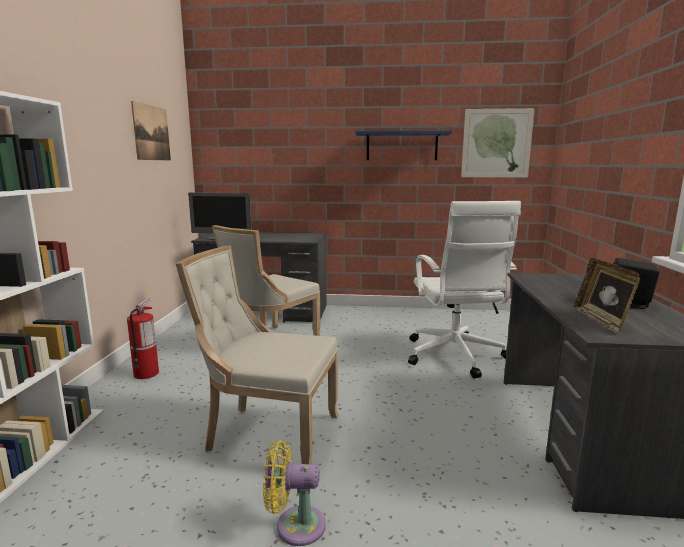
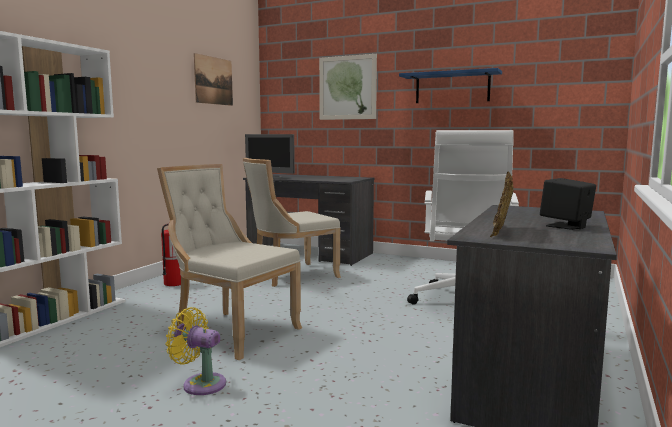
camera: 20 degrees right, 5 degrees down
(496, 143) = (557, 81): picture -> picture (347, 87)

